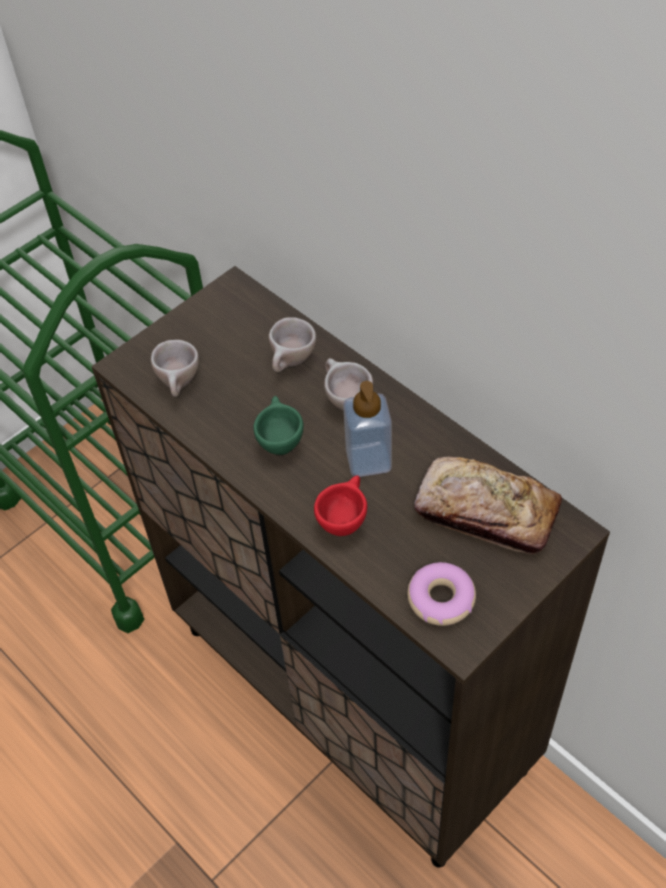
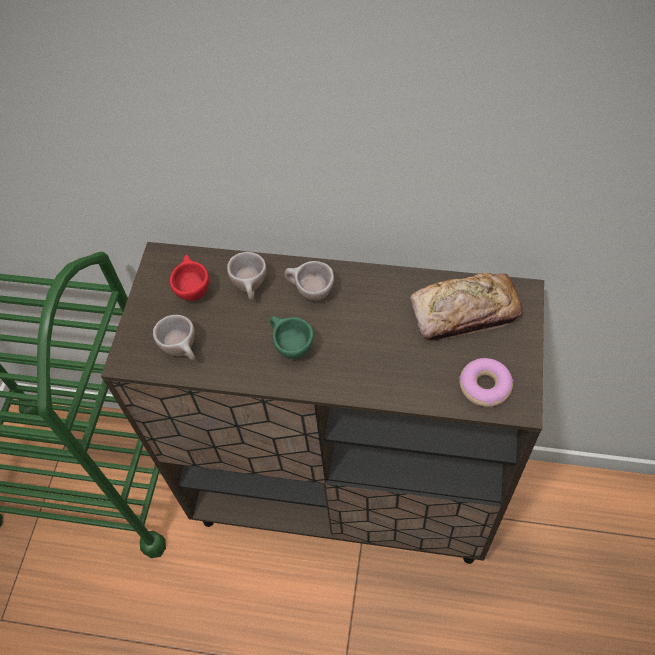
camera: 35 degrees left, 5 degrees up
(344, 520) = (380, 374): red cup -> red cup (193, 289)
(368, 460) = (361, 324): soap dispenser -> none

